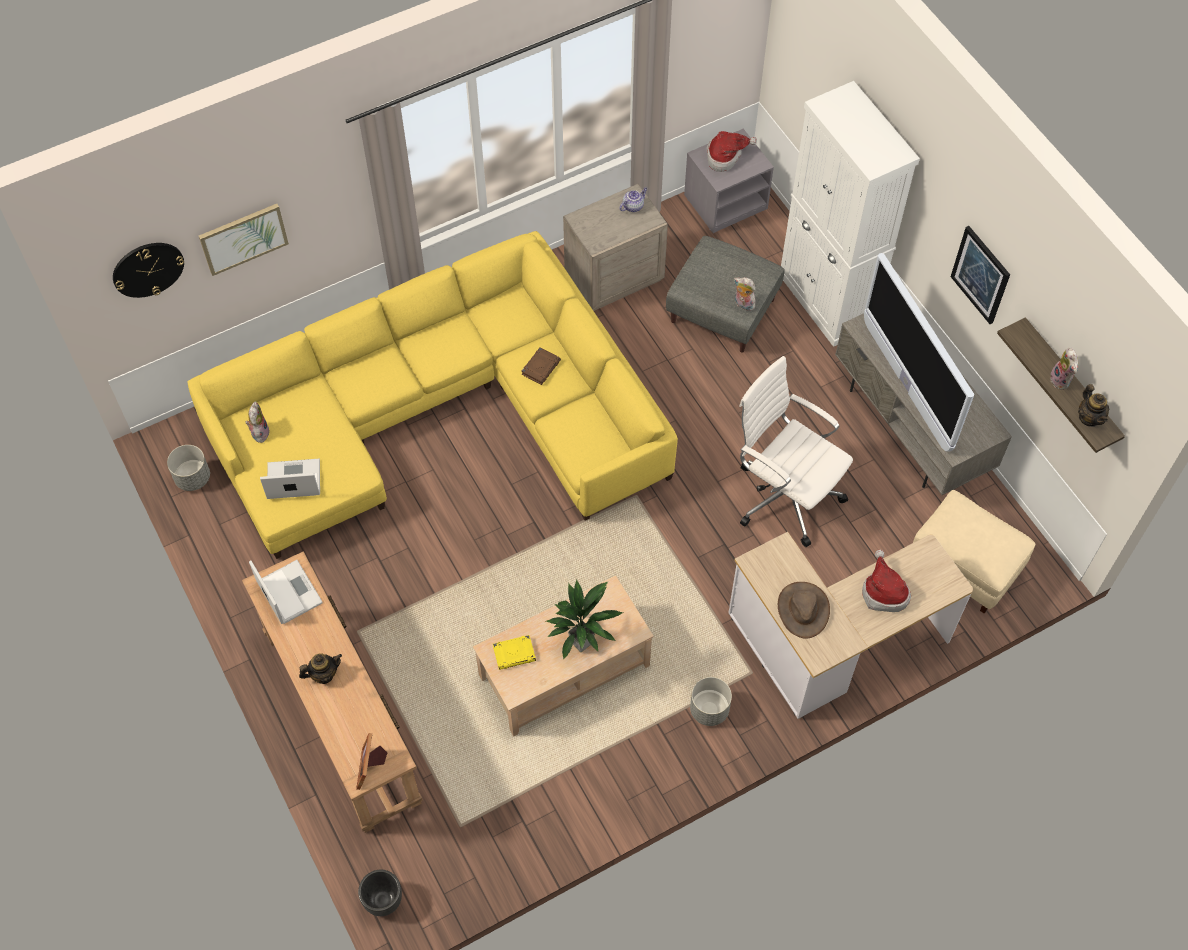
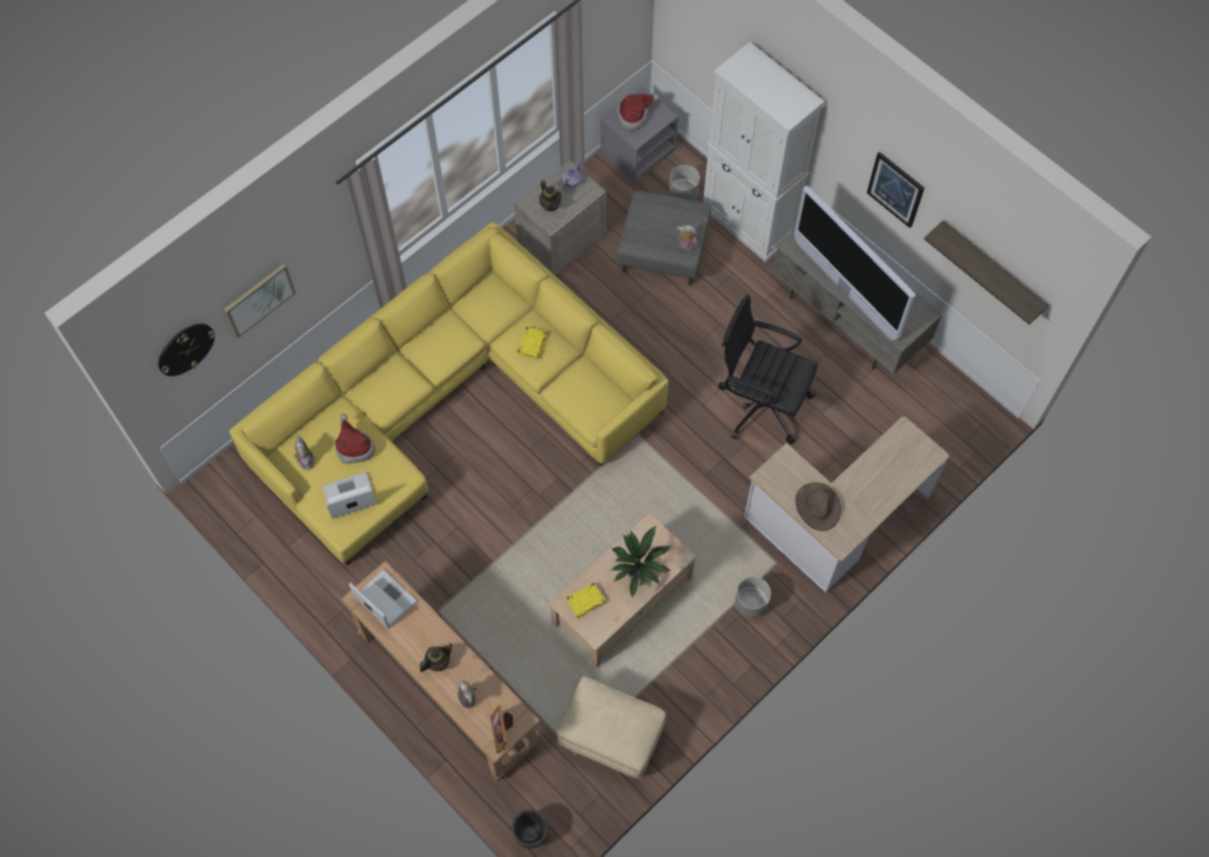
camera: 15 degrees left, 5 degrees up
(193, 478) = (250, 511): grey planter -> grey planter (683, 193)
(541, 367) = (532, 344): brown book -> yellow book
(785, 494) = (761, 402): white office chair -> black office chair
(883, 591) = (878, 475): hat -> hat (354, 446)
(963, 565) = (923, 428): beige ottoman -> beige ottoman (610, 736)
(1061, 380) = (987, 269): plush toy -> plush toy (469, 698)
(1089, 418) = (1017, 296): teapot -> teapot (550, 205)

